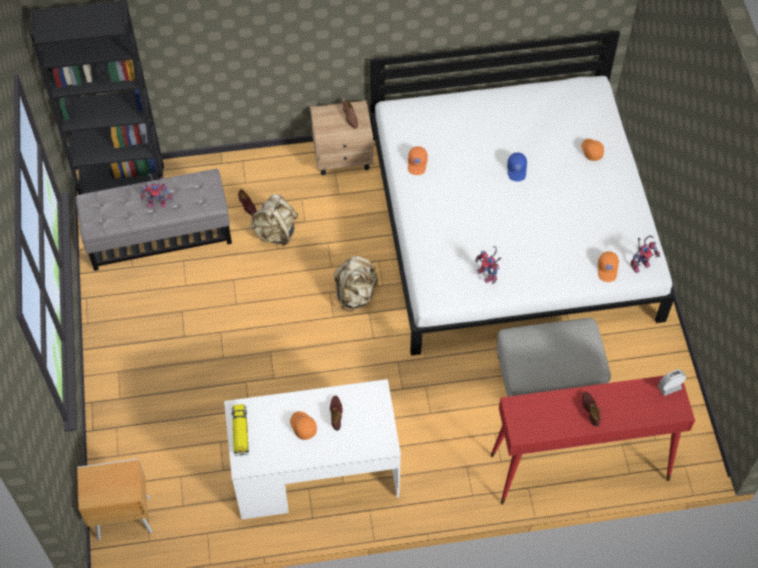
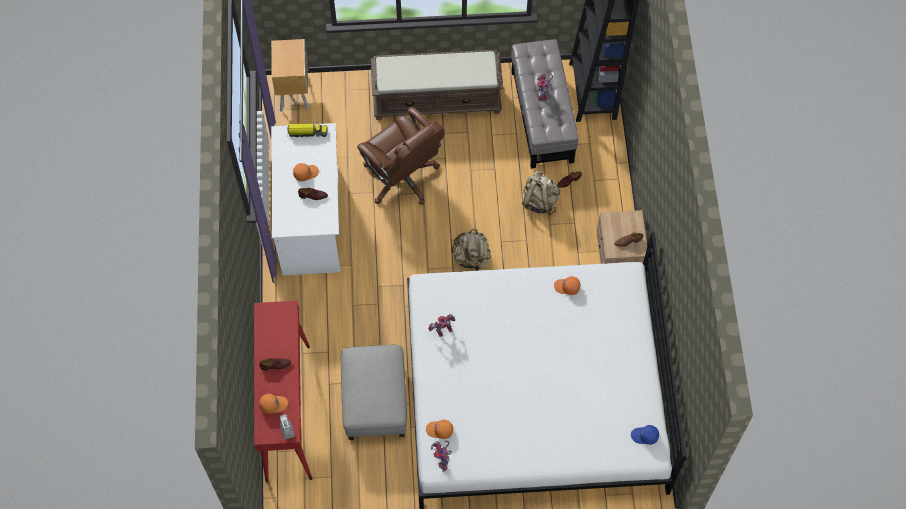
camera: 95 degrees right, 5 degrees up
(134, 347) = (437, 99): none -> brown bench
(250, 375) = (402, 178): none -> brown office chair
(517, 170) = (554, 369): blue cap -> blue cap (644, 436)
(591, 151) = (573, 438): orange cap -> orange cap (273, 404)

